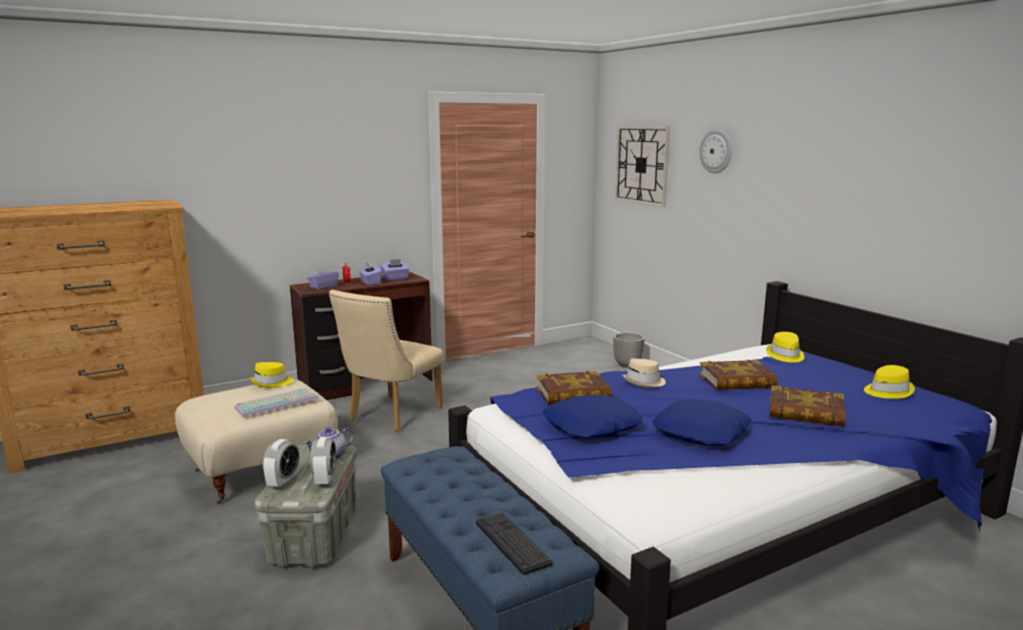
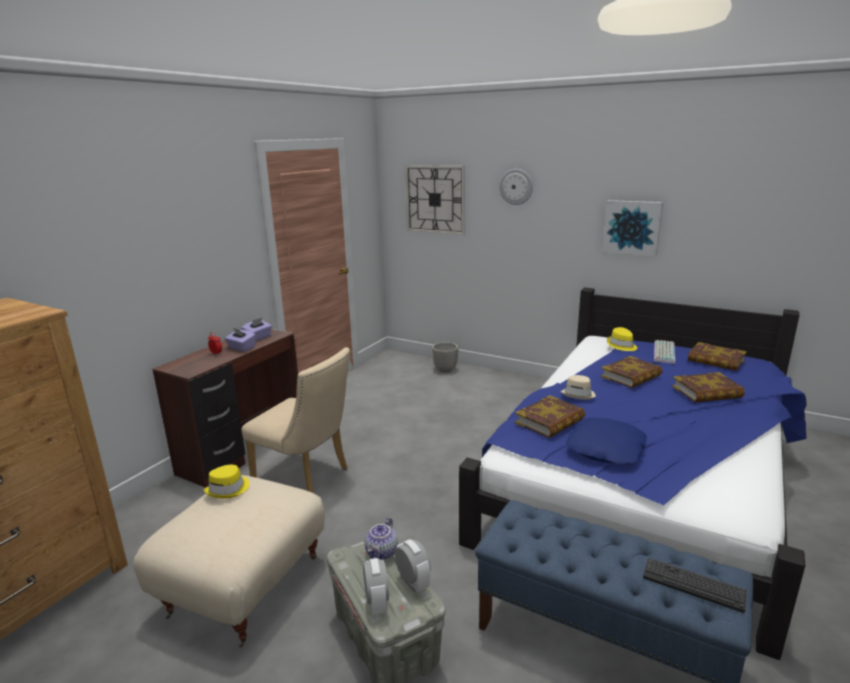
camera: 30 degrees left, 5 degrees up
(277, 402) = (269, 511): keyboard -> keyboard (663, 352)
(323, 287) = (198, 364): purple tissue box -> none
(390, 416) = (307, 477): beige chair -> beige chair turned 60 degrees counterclockwise
(702, 432) = (676, 429): blue pillow -> none
(834, 206) = (632, 227): none -> picture
(887, 391) = (715, 360): yellow hat -> book

